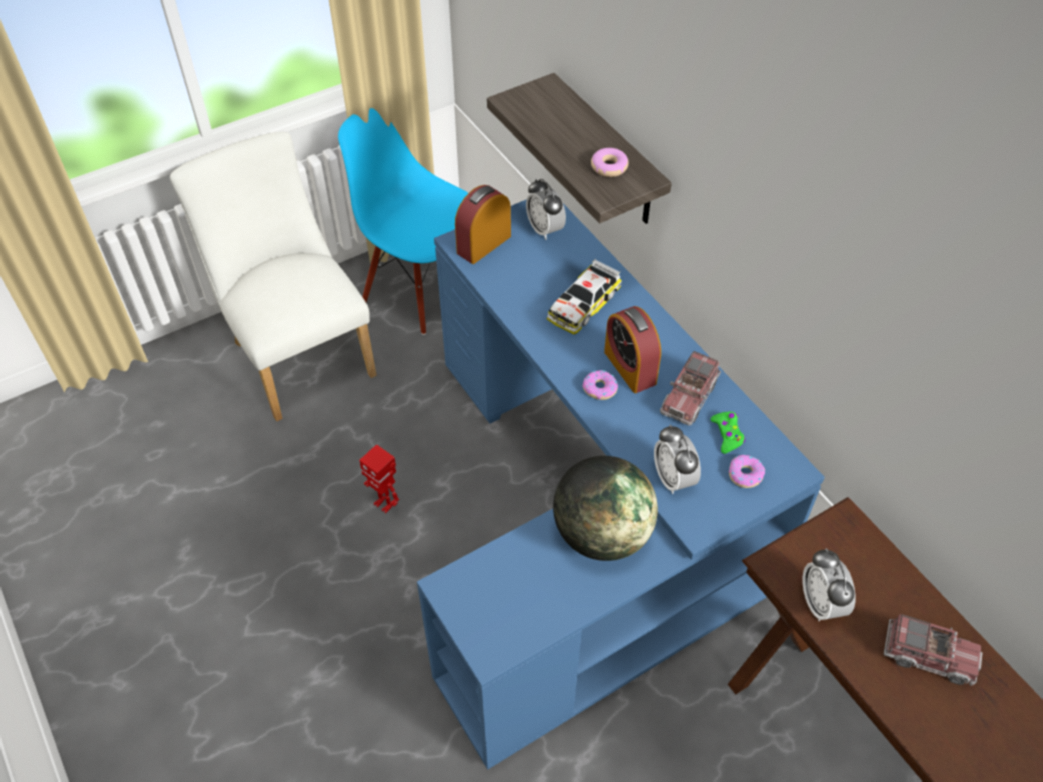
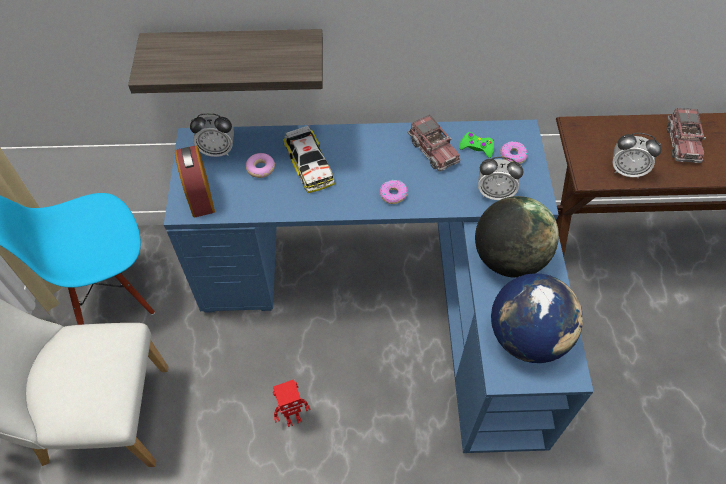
camera: 60 degrees left, 5 degrees up
(510, 593) = (528, 337): none -> globe
(609, 167) = (277, 52): donut -> donut (260, 168)
(630, 367) = (386, 168): alarm clock -> none
(928, 656) = (682, 143): toy truck -> toy truck turned 135 degrees clockwise

